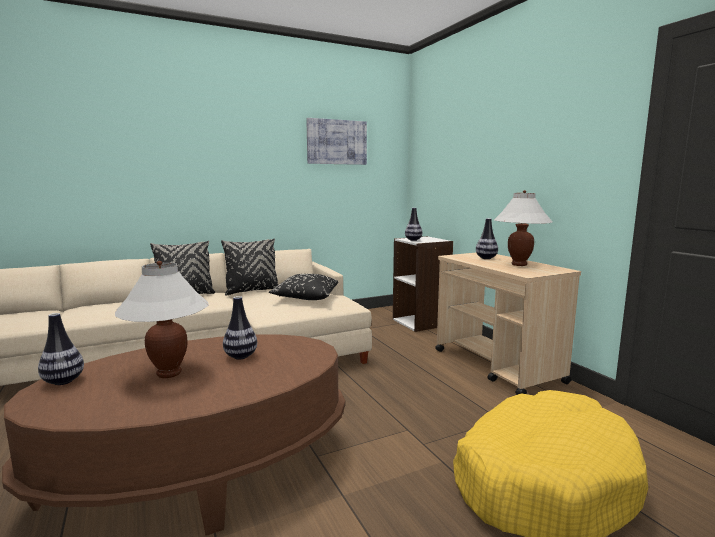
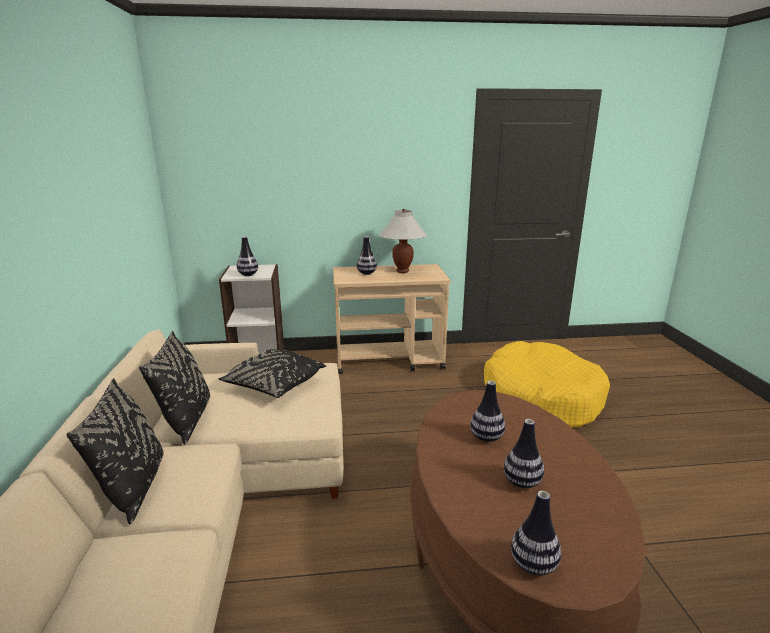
camera: 70 degrees left, 10 degrees up
(169, 373) = (522, 482): white table lamp -> vase
(337, 142) = (113, 157): picture -> none

